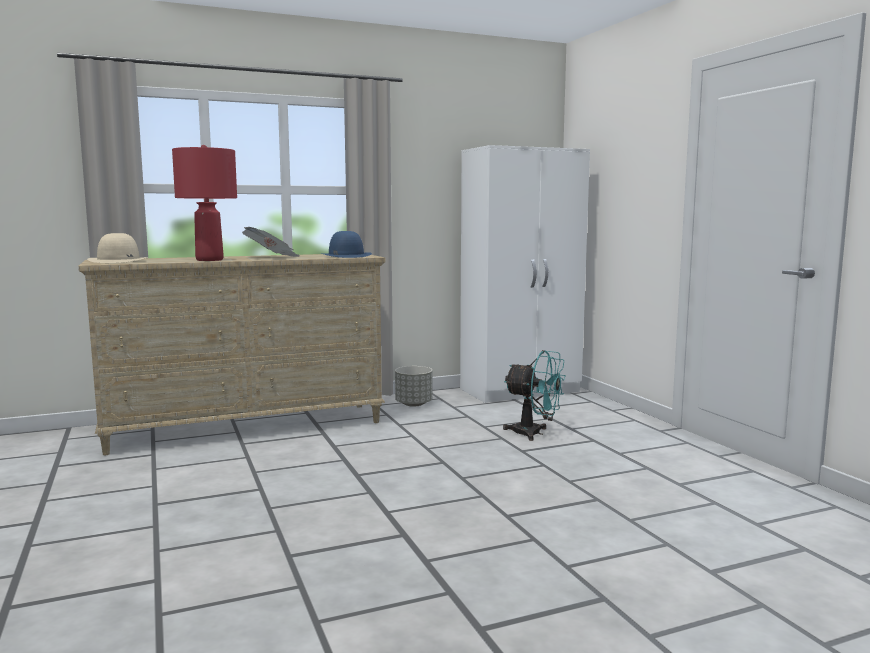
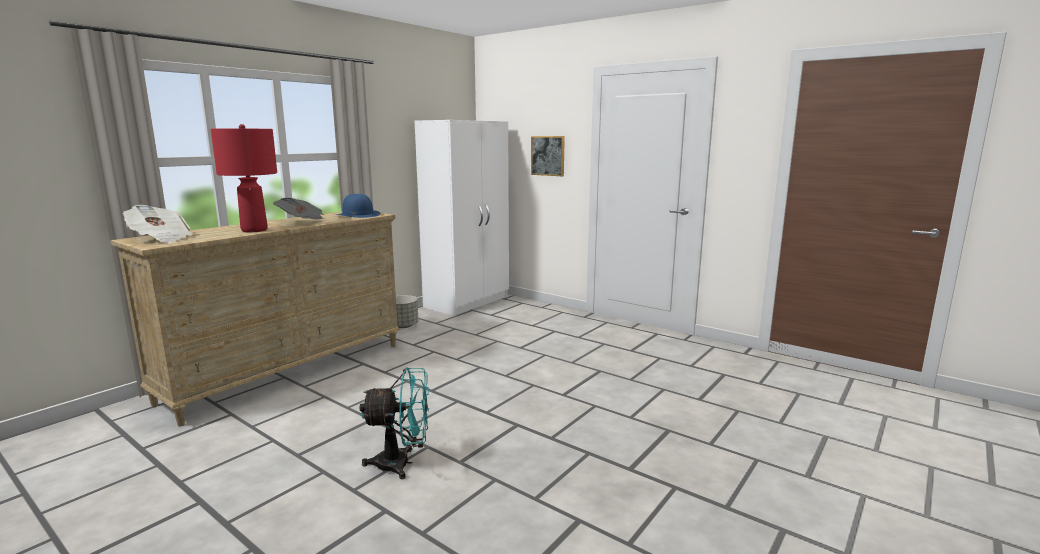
camera: 30 degrees left, 5 degrees up
(118, 260) = (160, 239): beige hat -> newspaper
(534, 433) = (514, 333): turquoise fan -> turquoise fan (402, 463)
(635, 193) = (548, 155): none -> picture

